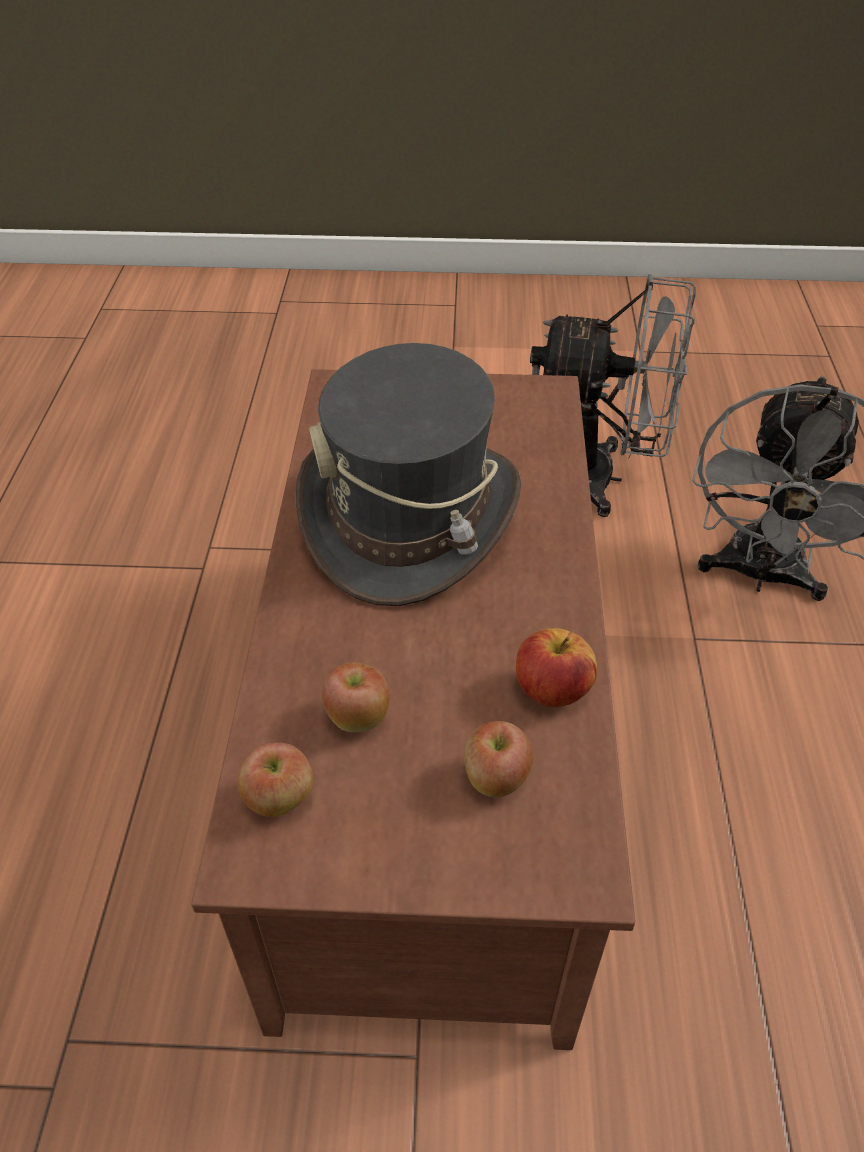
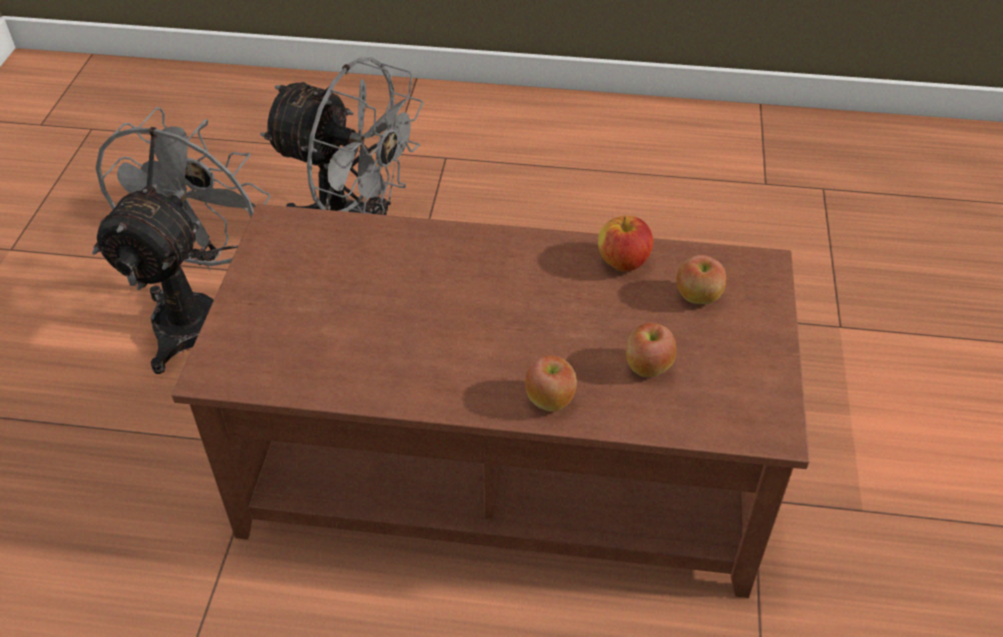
camera: 85 degrees left, 0 degrees up
(280, 800) = (722, 412): apple -> apple (550, 400)
(410, 517) = (430, 326): grey hat -> none

